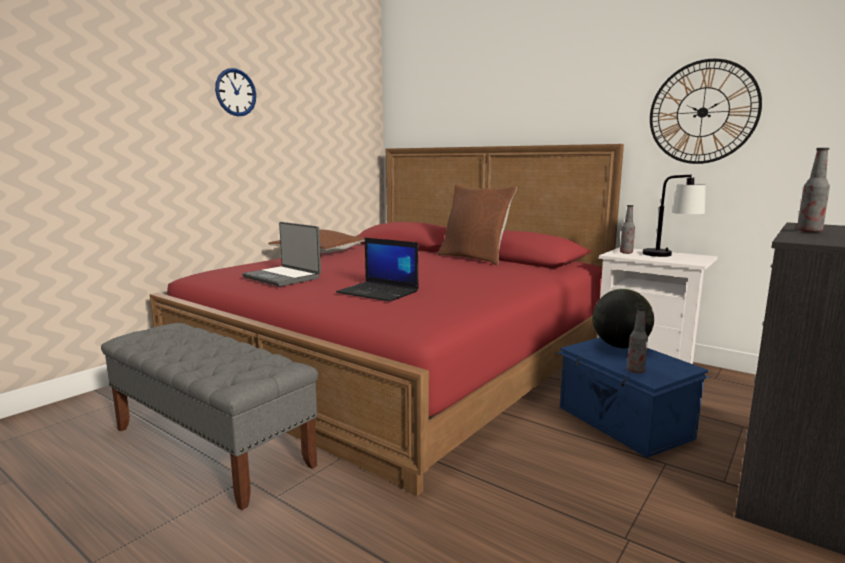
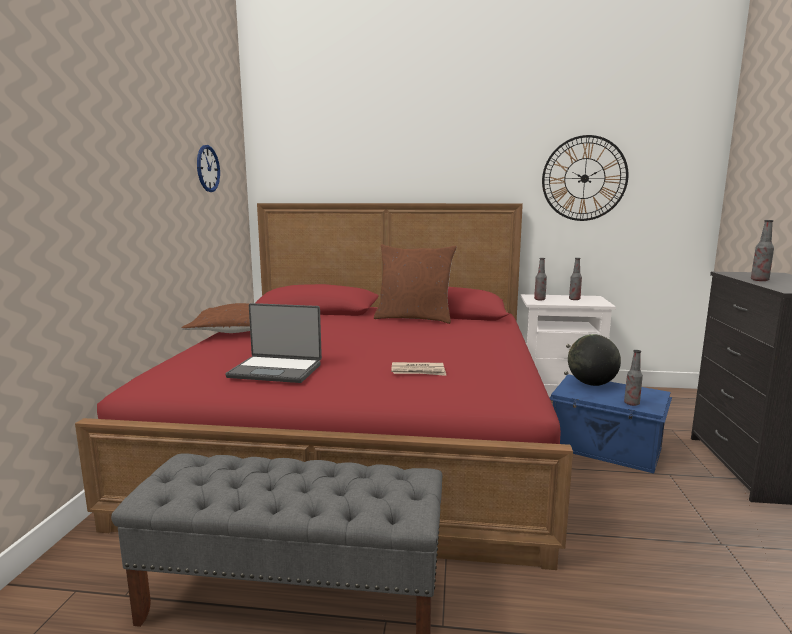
camera: 30 degrees left, 0 degrees up
(235, 92) = (131, 138): wall clock -> wall clock (208, 168)
(379, 292) = (418, 371): laptop -> newspaper
(670, 256) = (574, 299): table lamp -> bottle

